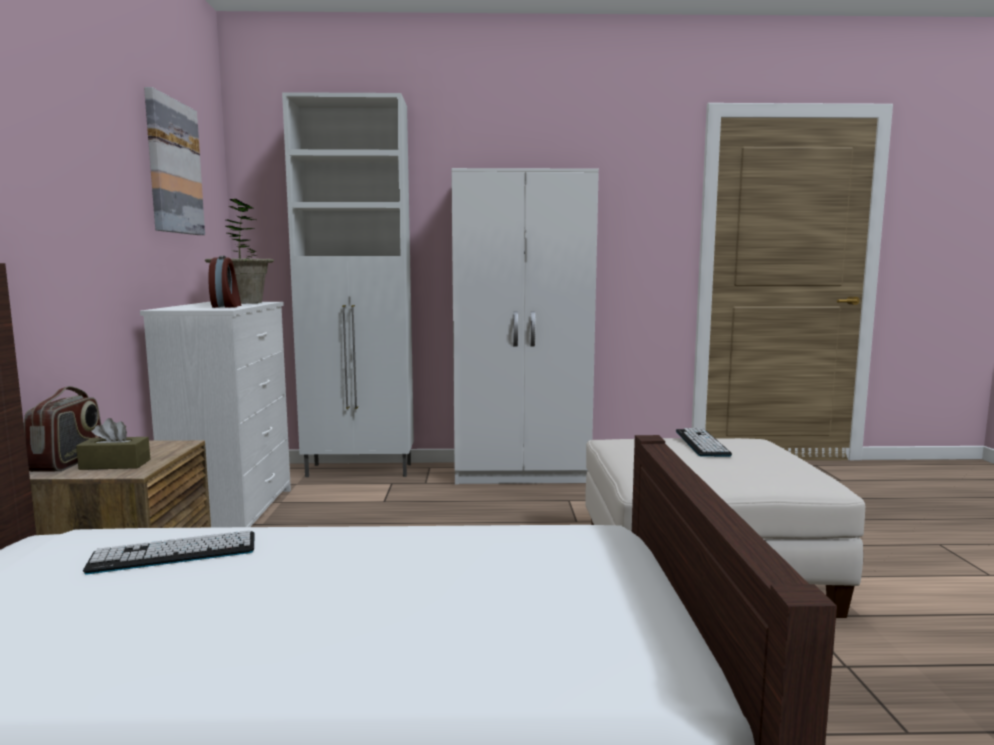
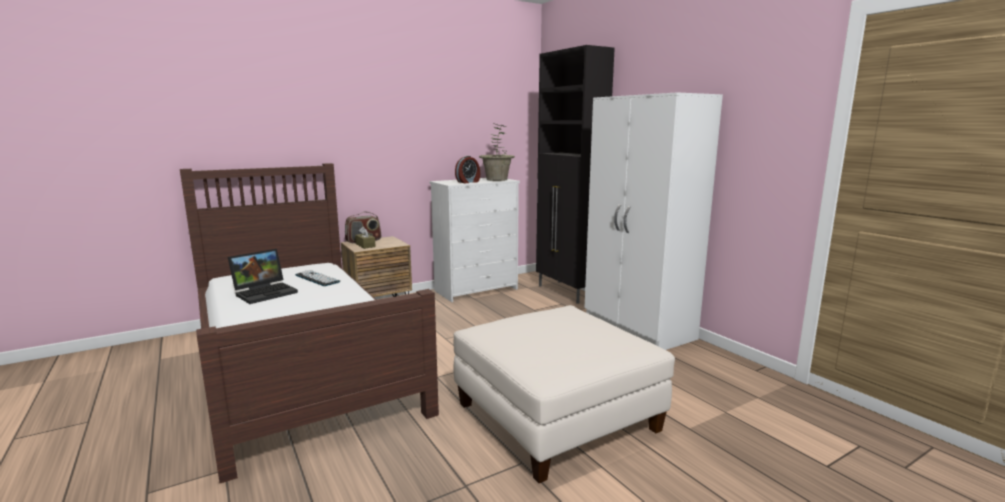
camera: 60 degrees right, 5 degrees up
(166, 623) = (266, 292): none -> laptop
(173, 167) = (476, 106): picture -> none
(361, 470) = (568, 292): white cabinet -> black cabinet
(701, 443) = (584, 328): keyboard -> none

